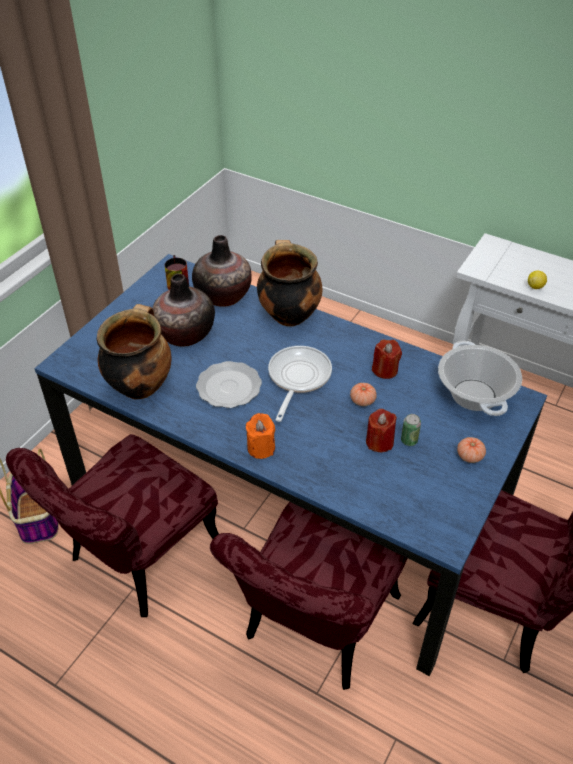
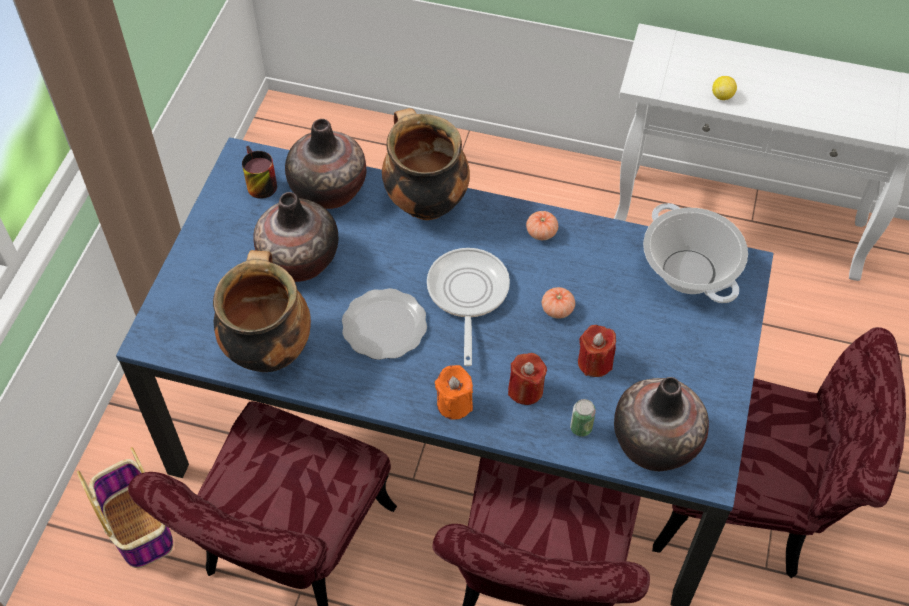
camera: 15 degrees left, 10 degrees up
(385, 370) = (572, 259): red candle -> red candle (525, 390)
(409, 440) = (629, 352): can -> can (581, 428)
(410, 507) = (656, 442): none -> vase
(469, 456) = (705, 357): tomato -> tomato (541, 232)

